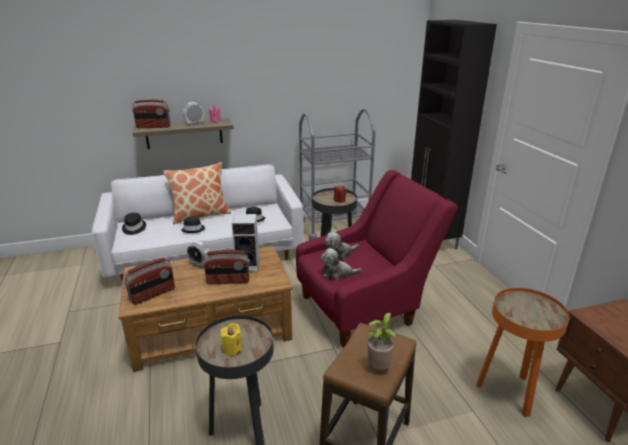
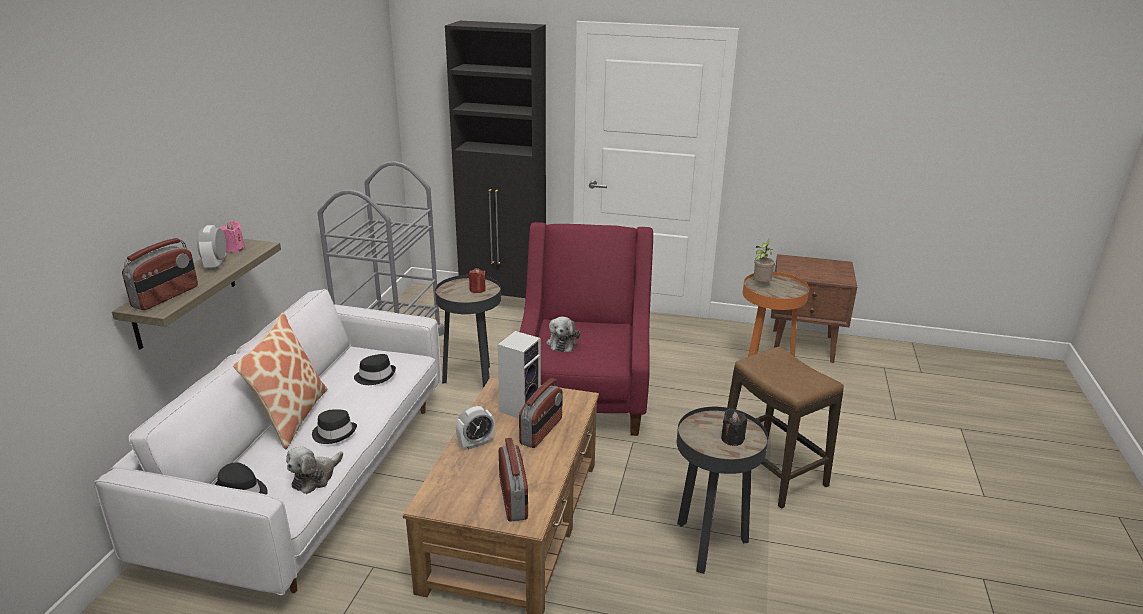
camera: 60 degrees left, 0 degrees up
(232, 349) = (732, 439): yellow candle -> black candle
(338, 273) = (600, 357): plush toy -> plush toy (315, 477)
(379, 368) = (804, 375): potted plant -> potted plant (760, 284)

